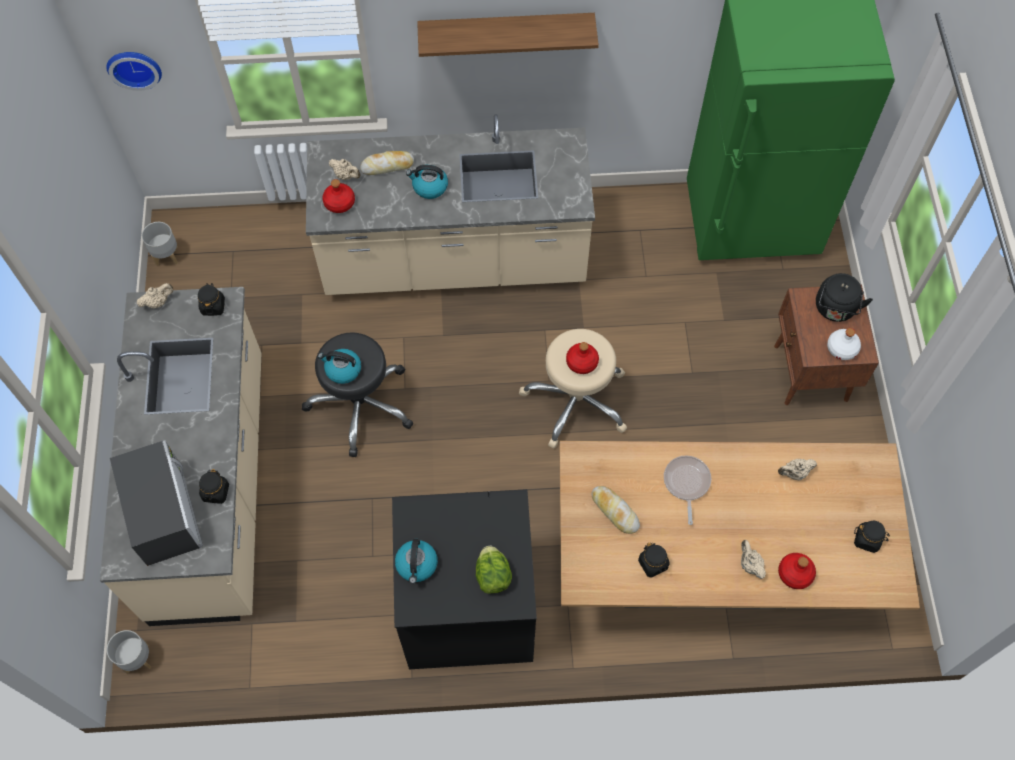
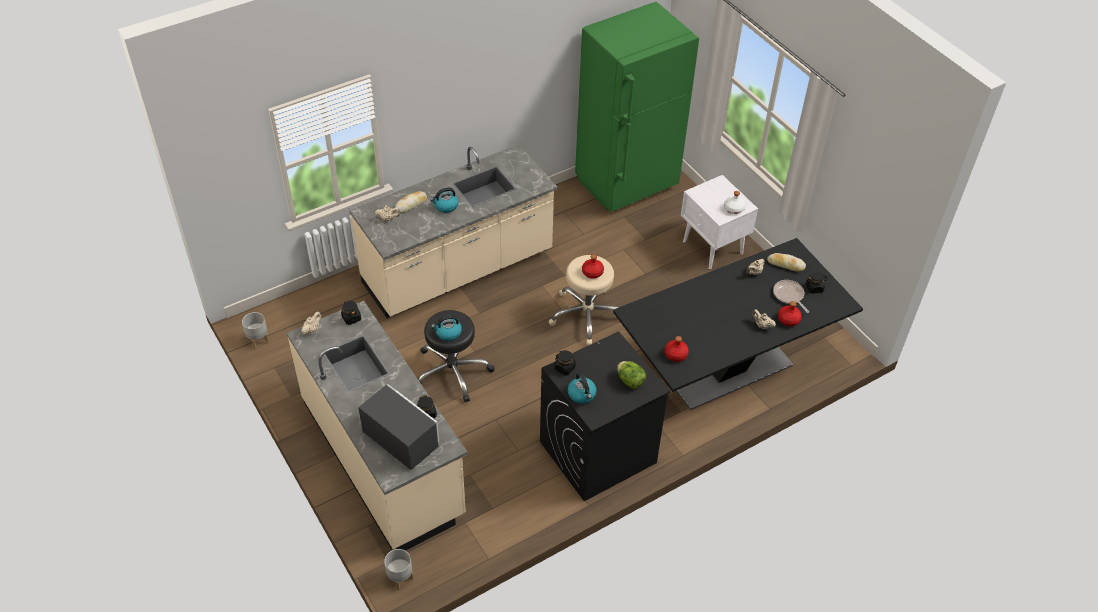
camera: 30 degrees left, 15 degrees down
(134, 67) = (227, 190): wall clock -> none
(339, 203) = (394, 234): red bottle -> red bottle (675, 355)
(506, 31) = (460, 91): shelf -> none
(615, 511) = (669, 331): bread -> bread (785, 264)
(653, 564) = (709, 347): black jar -> black jar (565, 368)
(686, 483) = (699, 301): frying pan -> frying pan (789, 295)
(712, 566) = (726, 367): beige dining table -> black dining table
(810, 374) = (713, 248): brown nightstand -> white nightstand
(835, 309) = (716, 191): black kettle -> none

